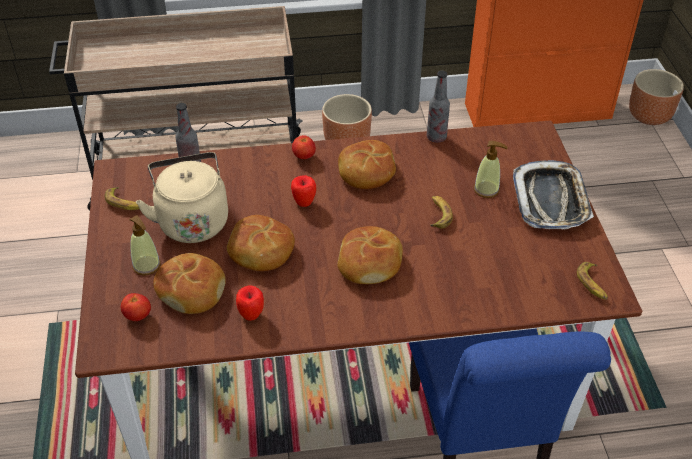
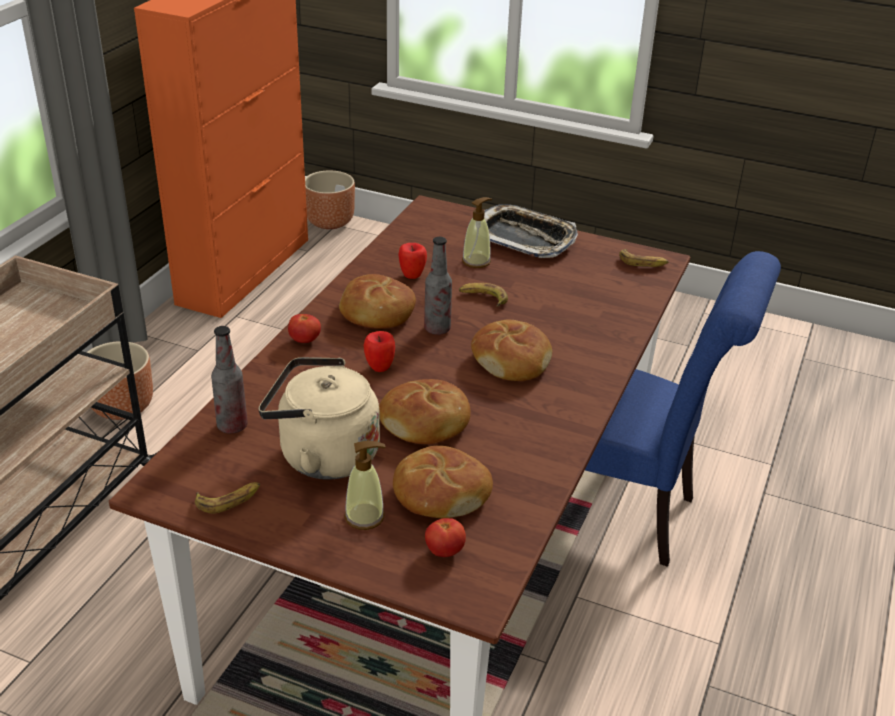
camera: 60 degrees left, 10 degrees down
(251, 315) = (518, 463): apple -> apple (412, 275)
(436, 137) = (372, 256): bottle -> bottle (437, 329)

